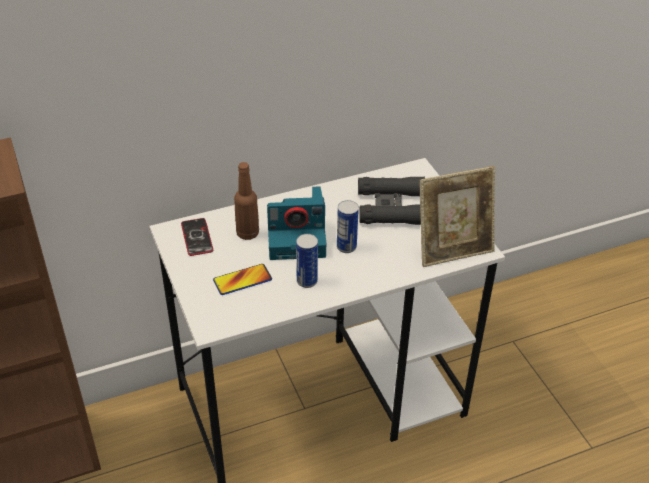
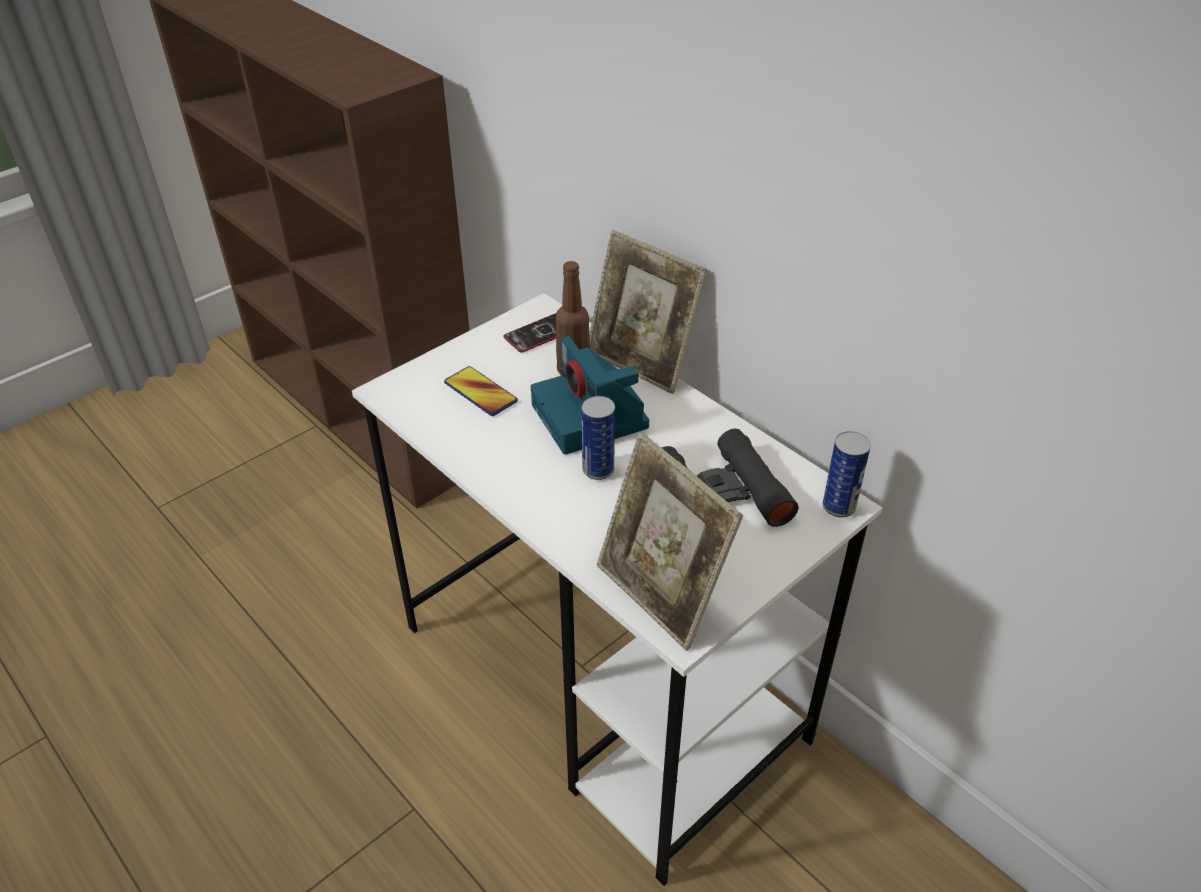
camera: 70 degrees right, 0 degrees up
(258, 203) = (641, 363): none -> picture frame
(307, 281) = (506, 449): can -> can (838, 506)

